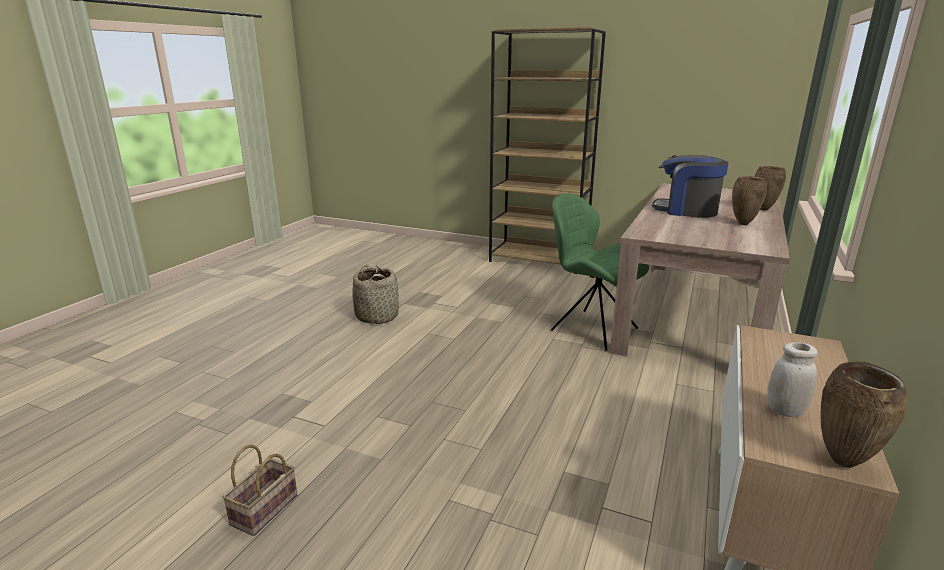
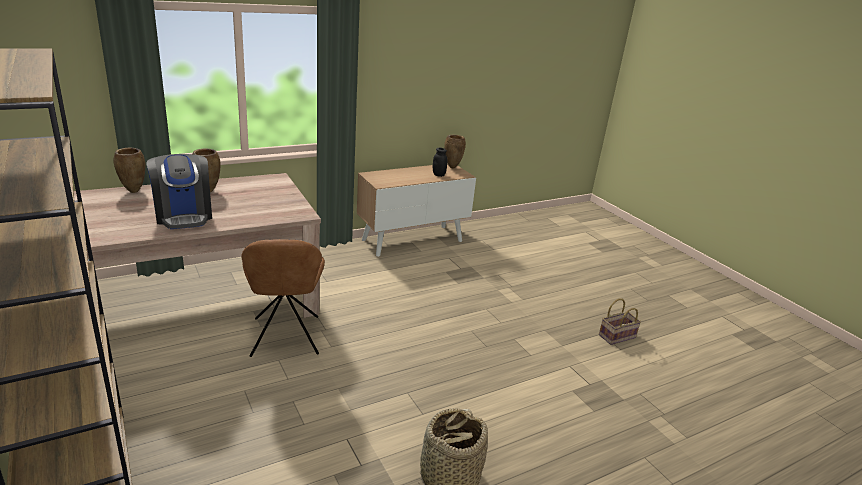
camera: 145 degrees left, 5 degrees up
(591, 328) = (285, 338): green chair -> brown chair
(785, 411) = (438, 175): white jar -> black jar

